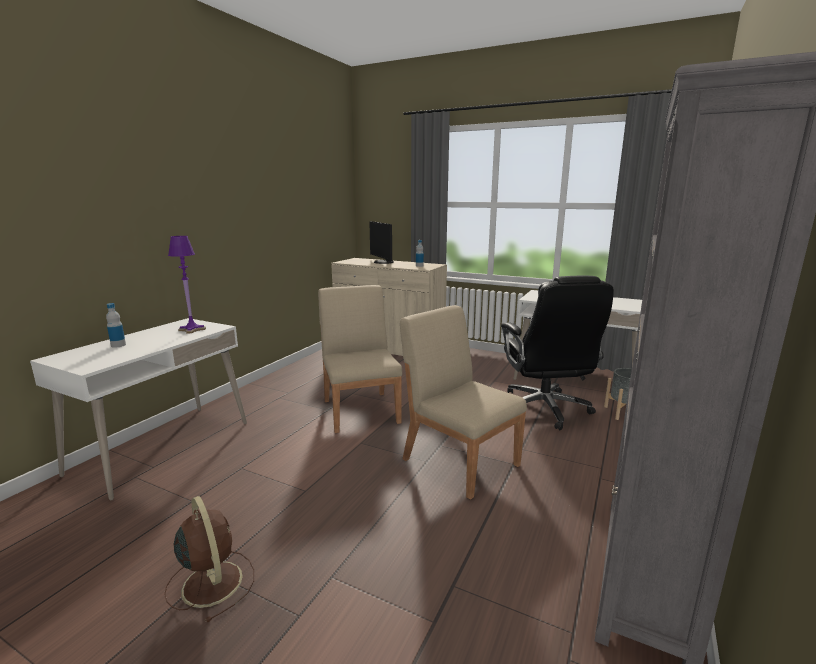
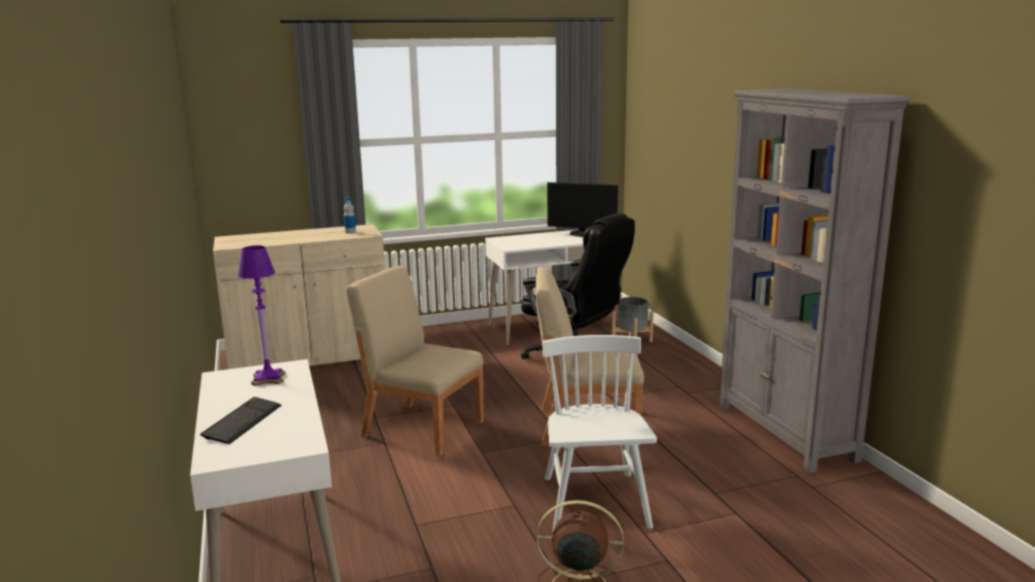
camera: 45 degrees left, 0 degrees up
(118, 345) = (242, 422): bottle -> keyboard
(350, 524) = (595, 503): none -> white chair
(382, 262) = (285, 236): monitor -> monitor (582, 234)

